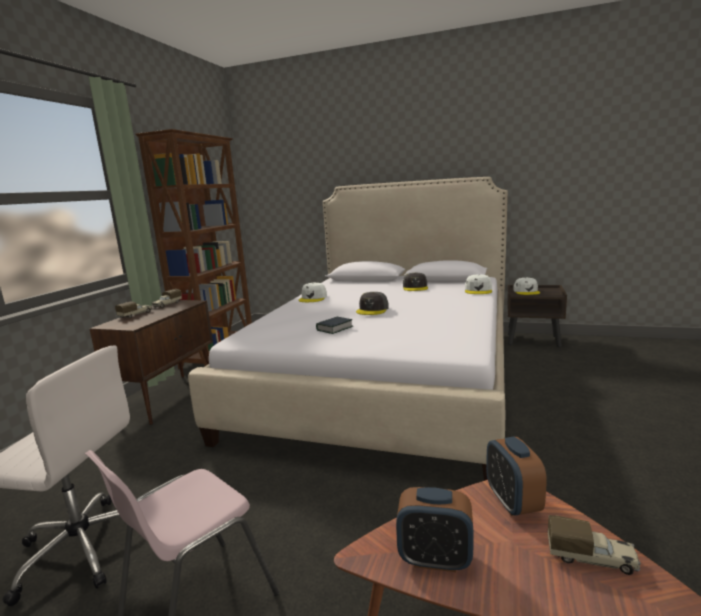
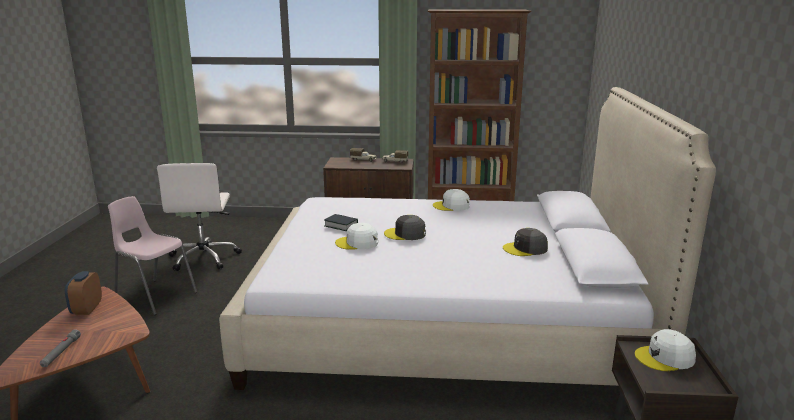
camera: 75 degrees right, 5 degrees up
(478, 290) = (522, 286): white cap -> white cap (357, 243)
(512, 502) = (119, 332): alarm clock -> none
(591, 558) = (61, 352): toy truck -> grey flashlight

